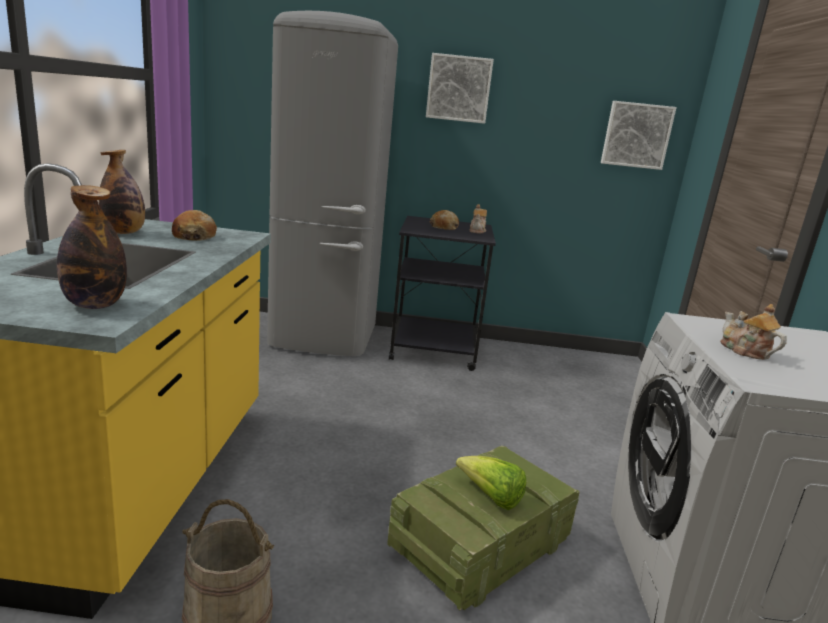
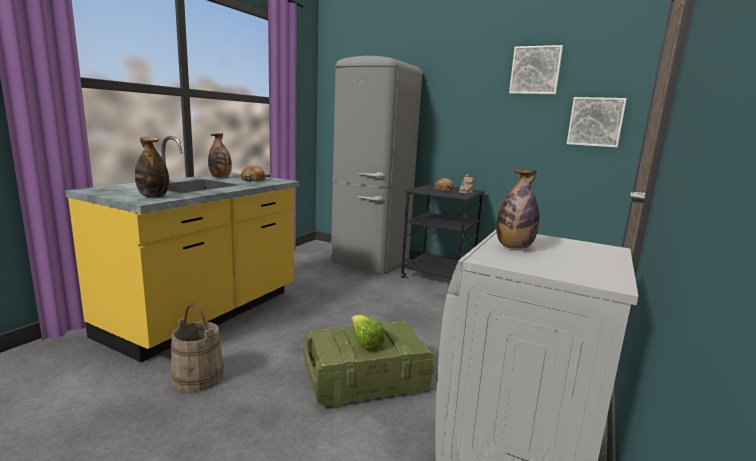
camera: 25 degrees right, 5 degrees down
(459, 88) = (461, 98): picture -> picture (535, 70)
(745, 351) = (514, 247): teapot -> bottle

